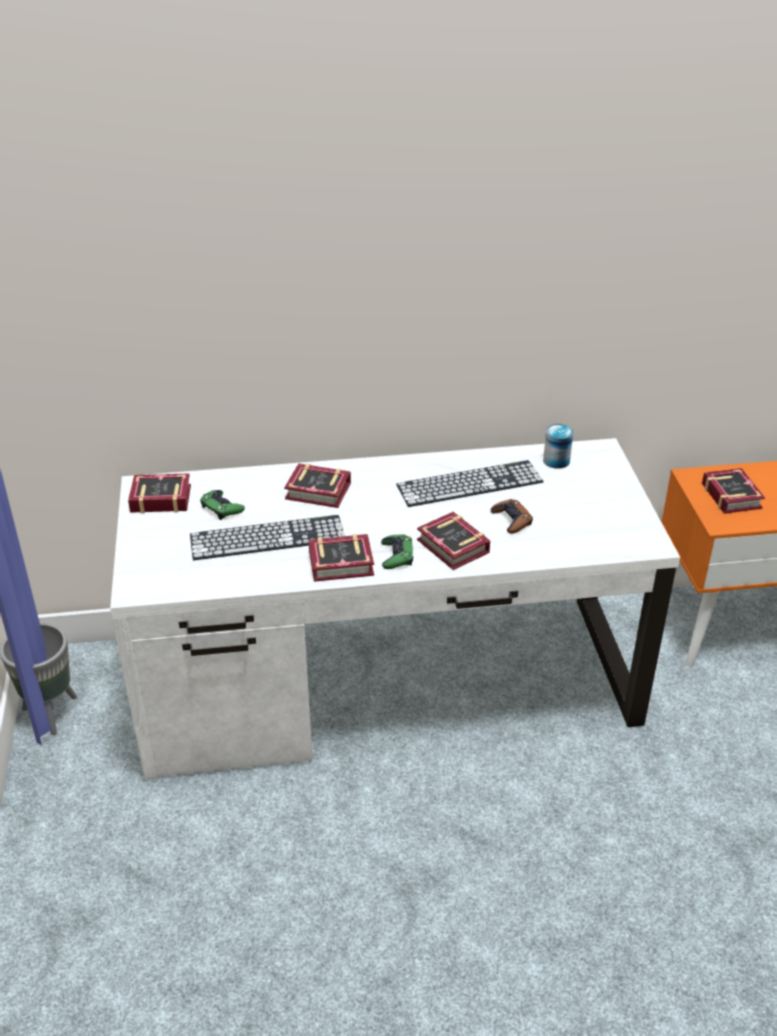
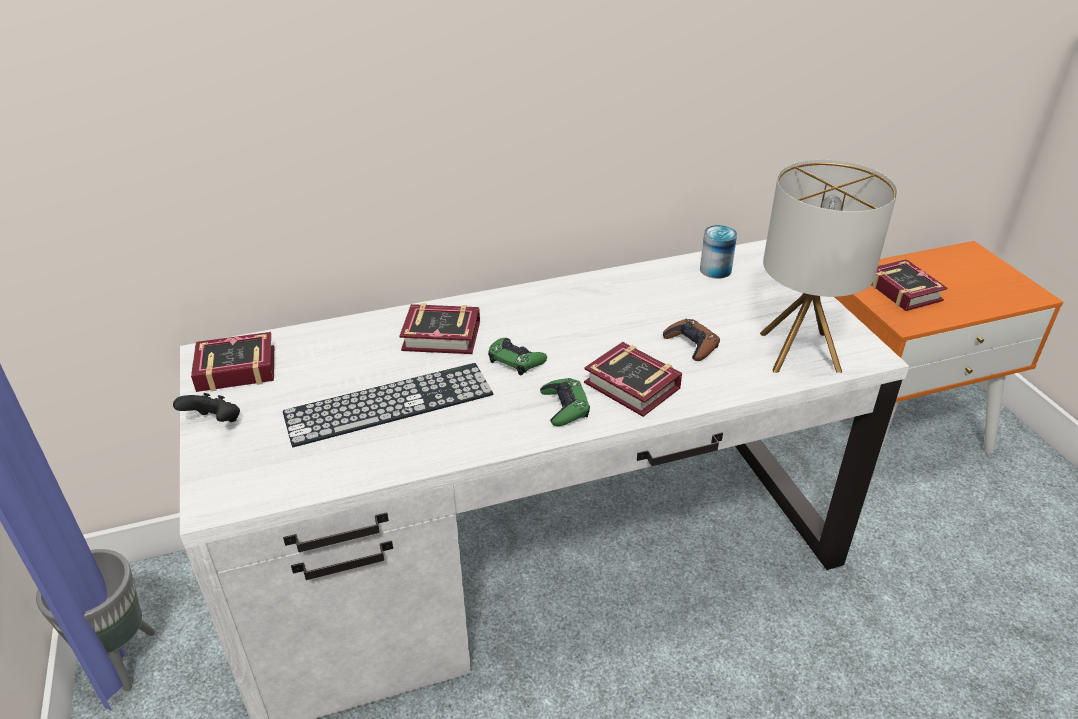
camera: 10 degrees left, 0 degrees up
(141, 536) = (215, 422): none -> black game controller
(222, 508) = (320, 372): green game controller -> green game controller (516, 360)
(344, 564) = (500, 427): book -> none
(469, 483) = (625, 306): keyboard -> none
(596, 535) = (799, 351): none -> table lamp

